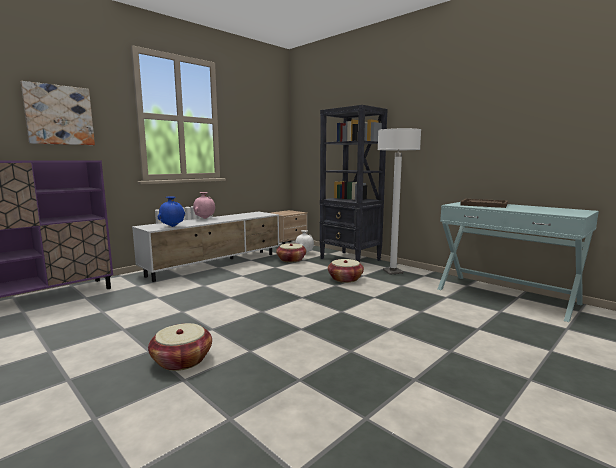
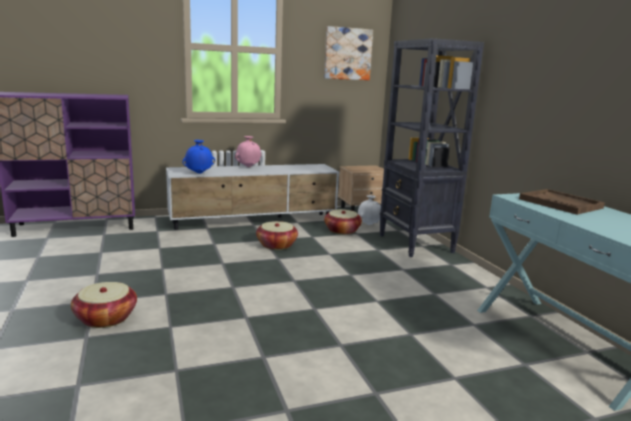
camera: 25 degrees right, 5 degrees up
(59, 115) = (104, 48): picture -> picture (347, 54)
(345, 279) = (373, 269): basket -> basket (276, 245)
(393, 272) = (449, 272): white floor lamp -> none

